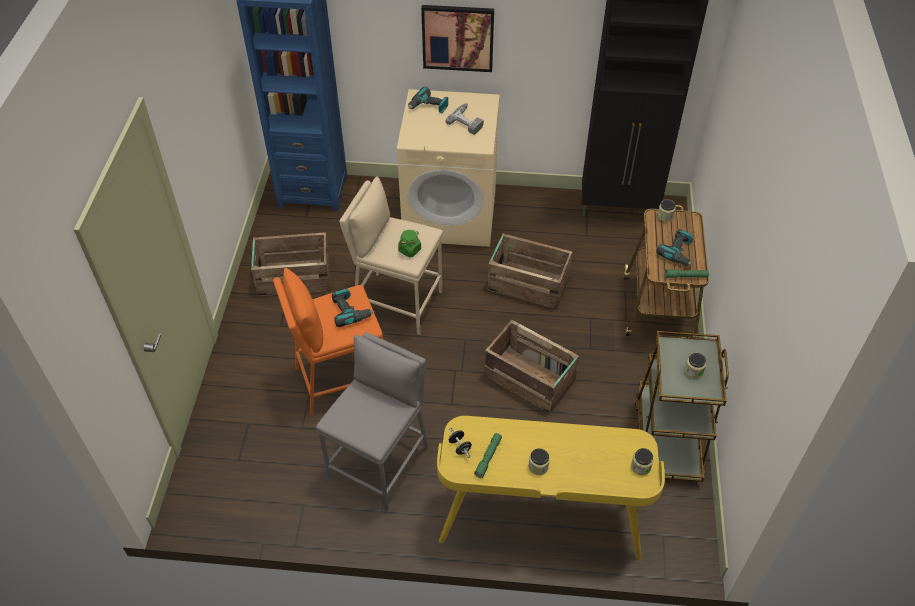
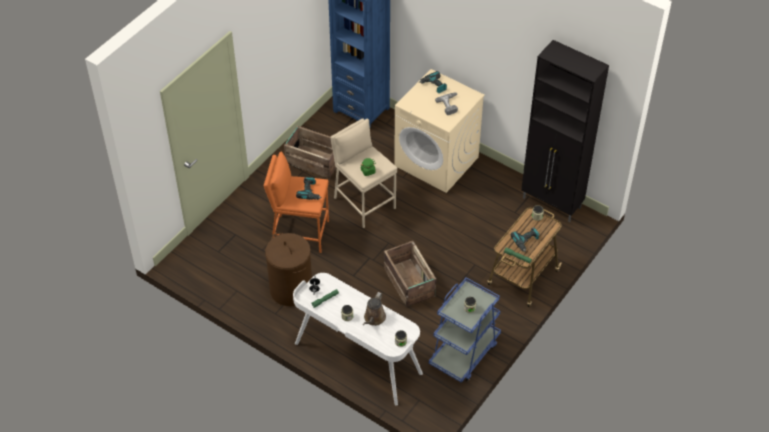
camera: 30 degrees right, 0 degrees up
(380, 464) = (291, 289): grey stool -> brown laundry basket
(458, 37) = (463, 49): picture -> none
(527, 283) = (452, 226): crate -> none
(540, 519) = (357, 359): yellow desk -> white desk
(577, 451) = (374, 318): none -> brown watering can
(667, 438) = (464, 353): brown cart -> blue cart

